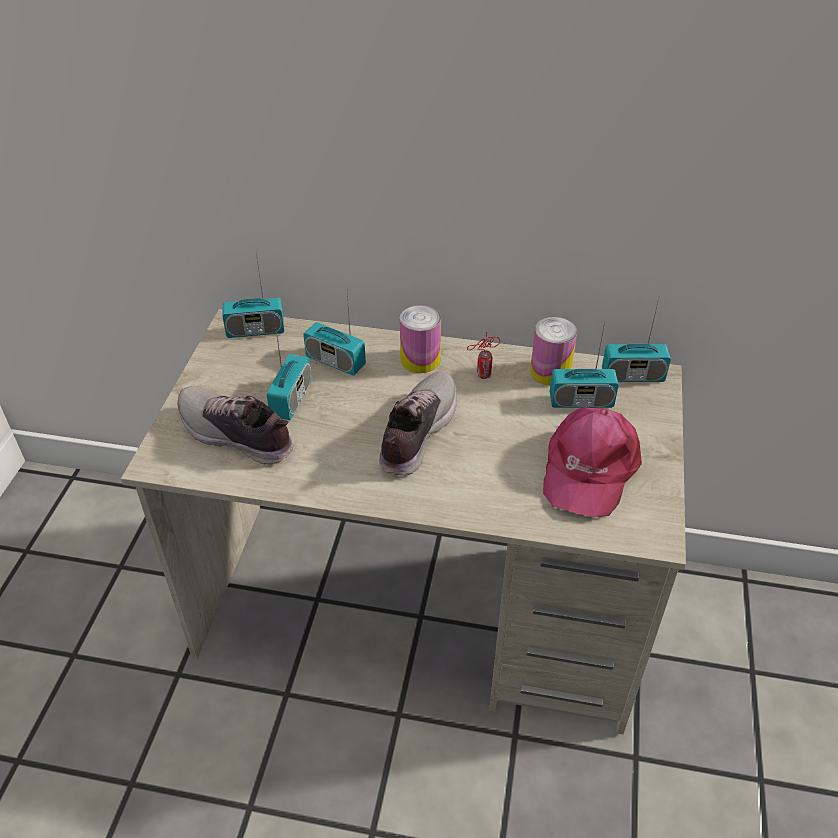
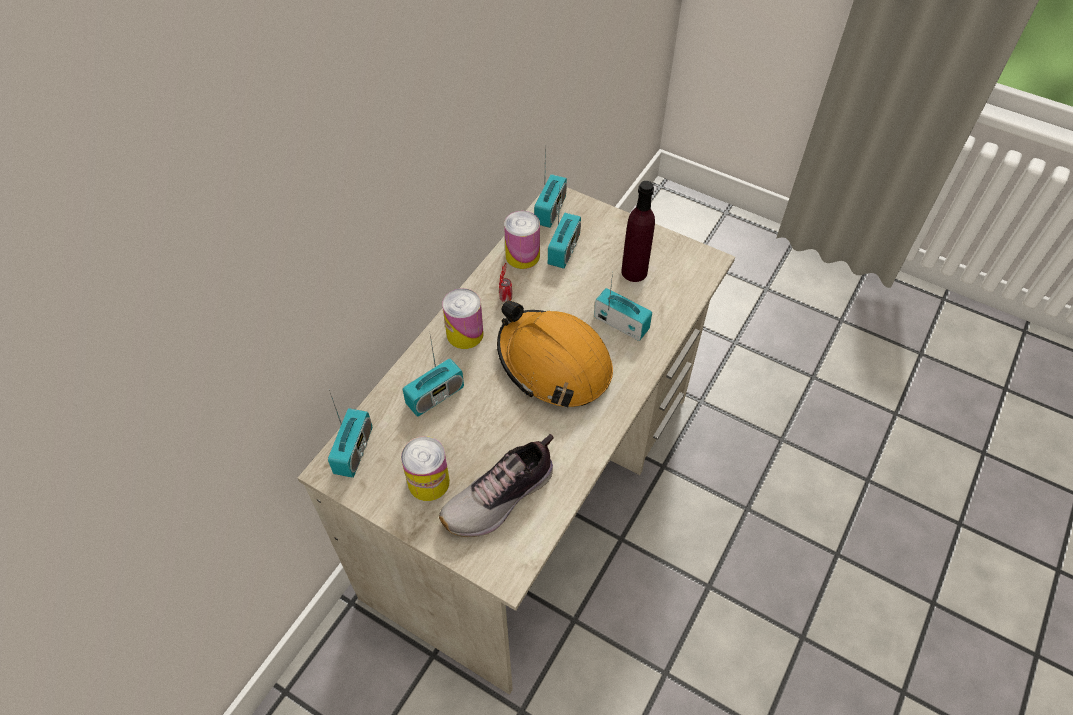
camera: 70 degrees left, 10 degrees up
(238, 384) = (428, 482): none -> can
(291, 399) = (471, 443): radio -> radio (621, 323)
(415, 433) = (553, 364): shoe -> orange hard hat
(588, 468) = (634, 272): pink cap -> purple bottle

